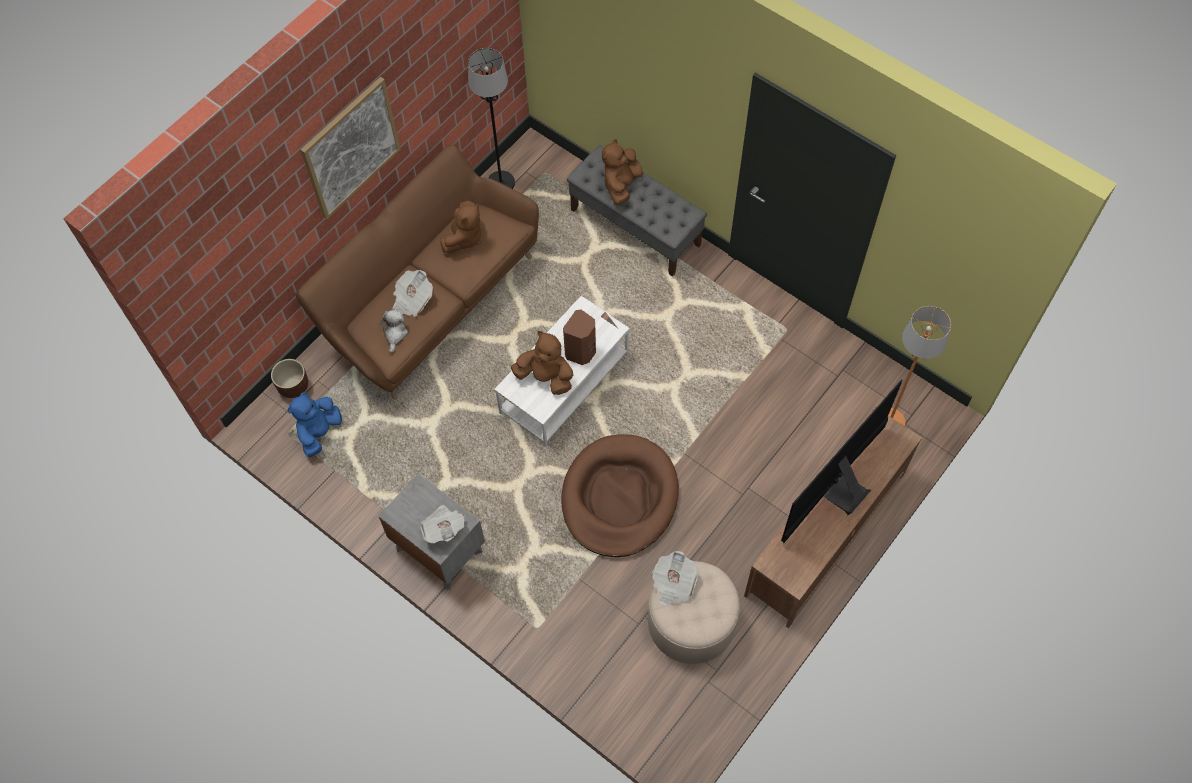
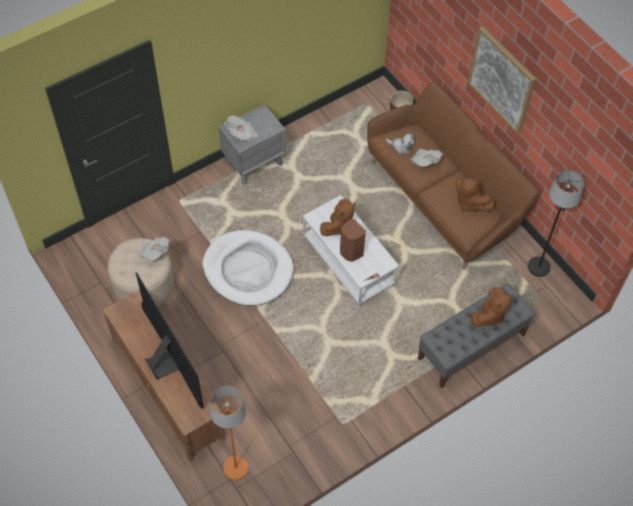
camera: 105 degrees right, 5 degrees down
(319, 432) = (361, 119): blue plush toy -> none
(619, 498) = (248, 270): brown dog bed -> white dog bed
(621, 185) = (489, 315): brown plush toy -> brown plush toy turned 90 degrees clockwise

